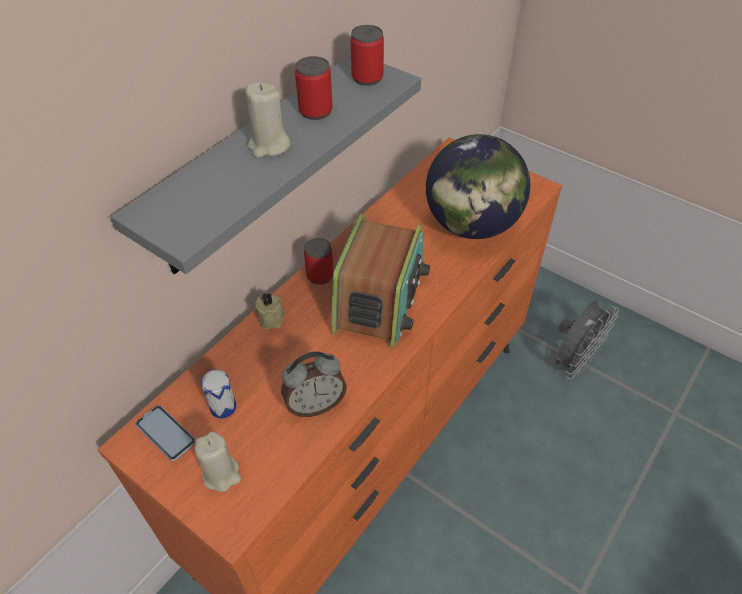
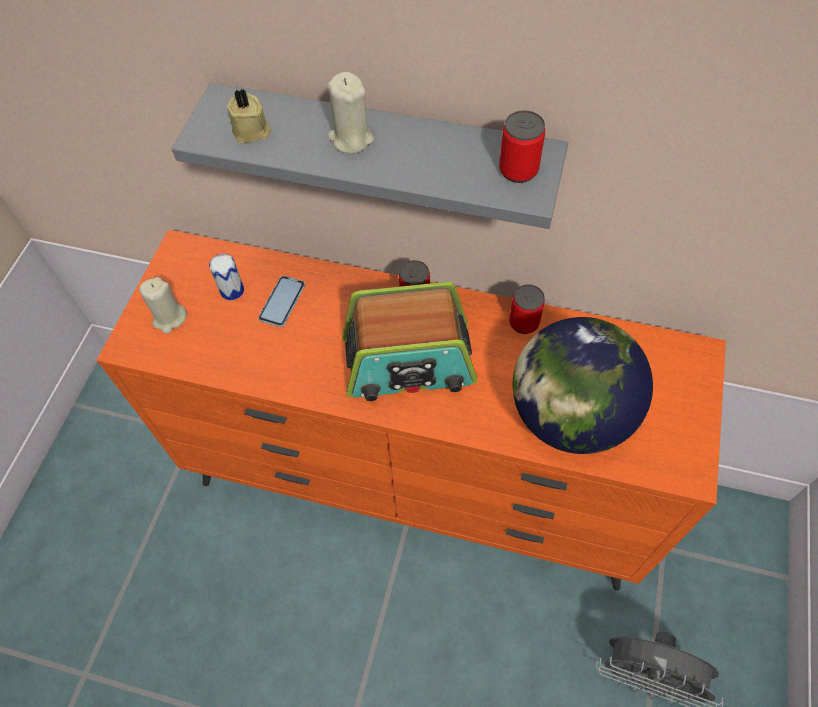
camera: 70 degrees right, 10 degrees up
(166, 433) = (194, 264): phone -> phone (282, 302)
(272, 318) = (343, 283): beige candle -> beige candle (252, 132)
(315, 111) = (428, 151): can -> can (524, 322)
(315, 404) = (258, 356): alarm clock -> none

